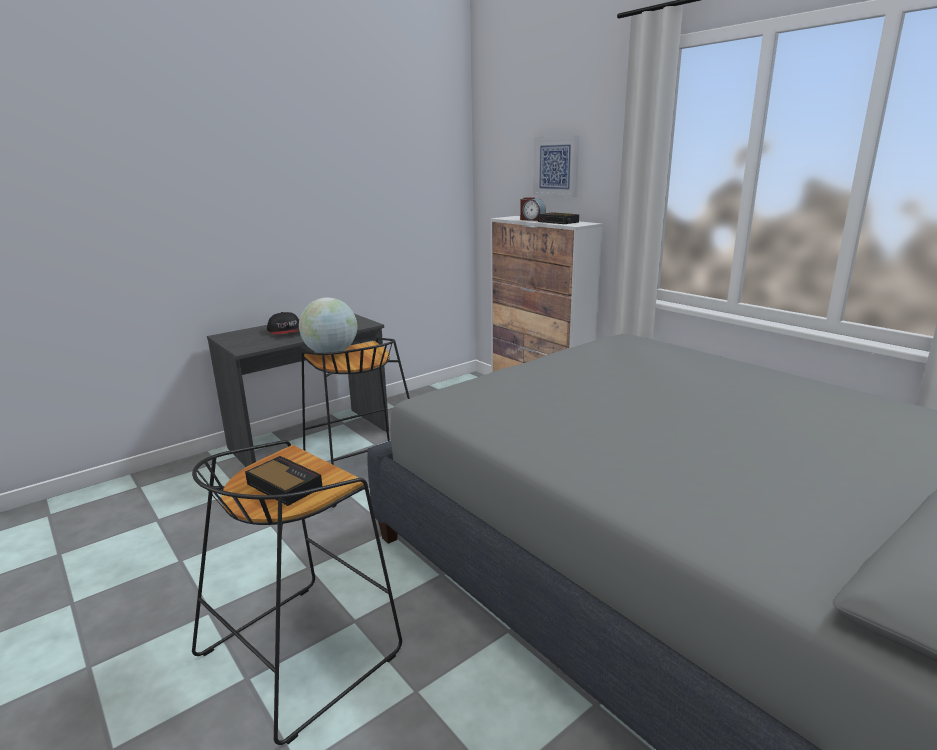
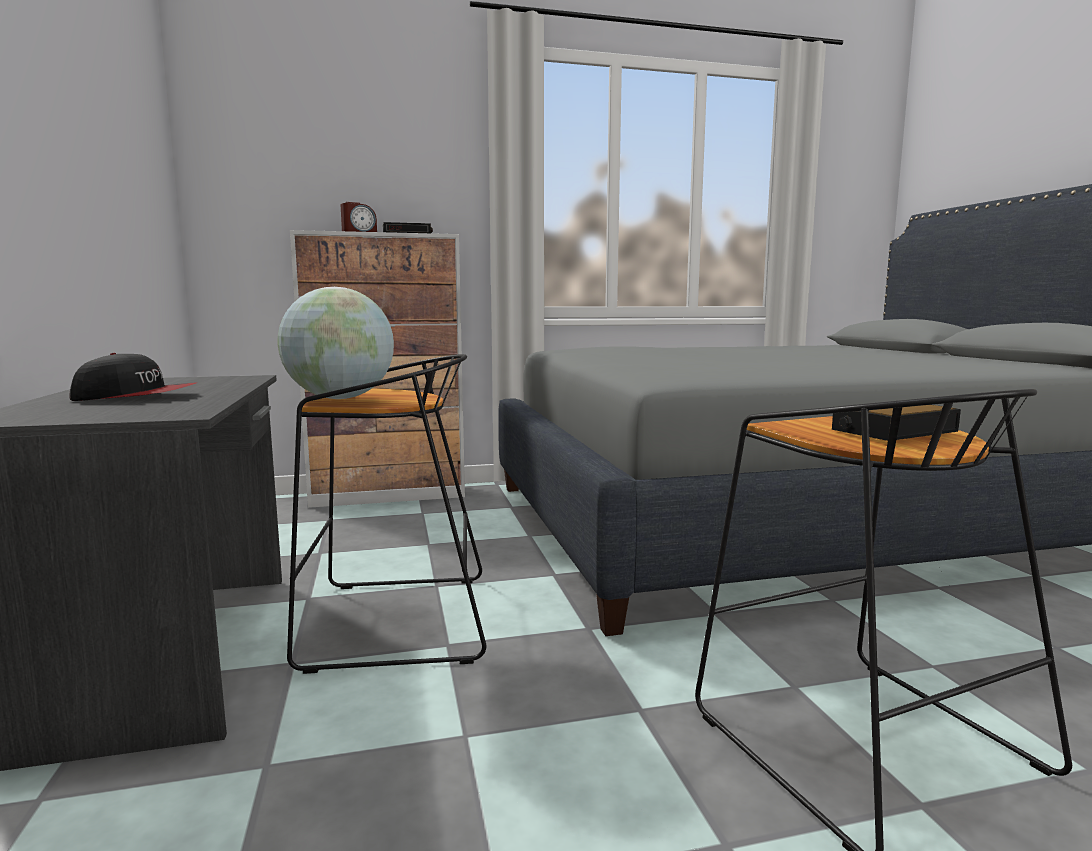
camera: 65 degrees left, 10 degrees down
(556, 166) = (366, 169): picture -> none

